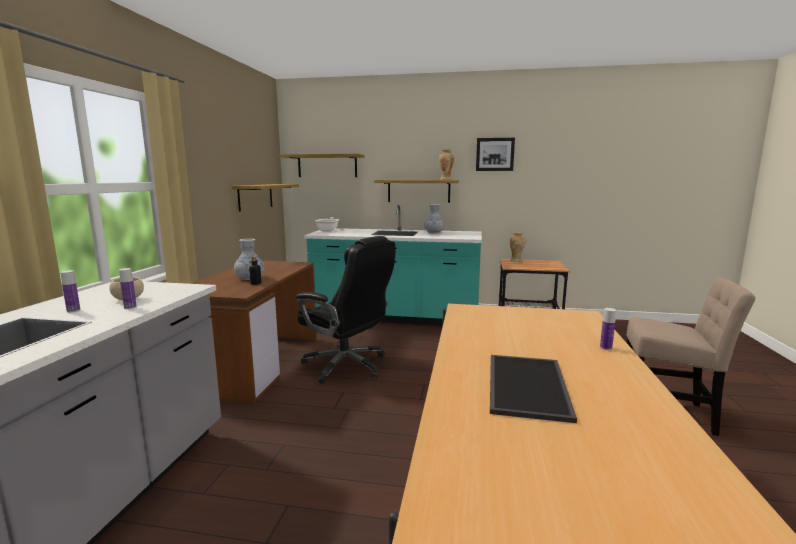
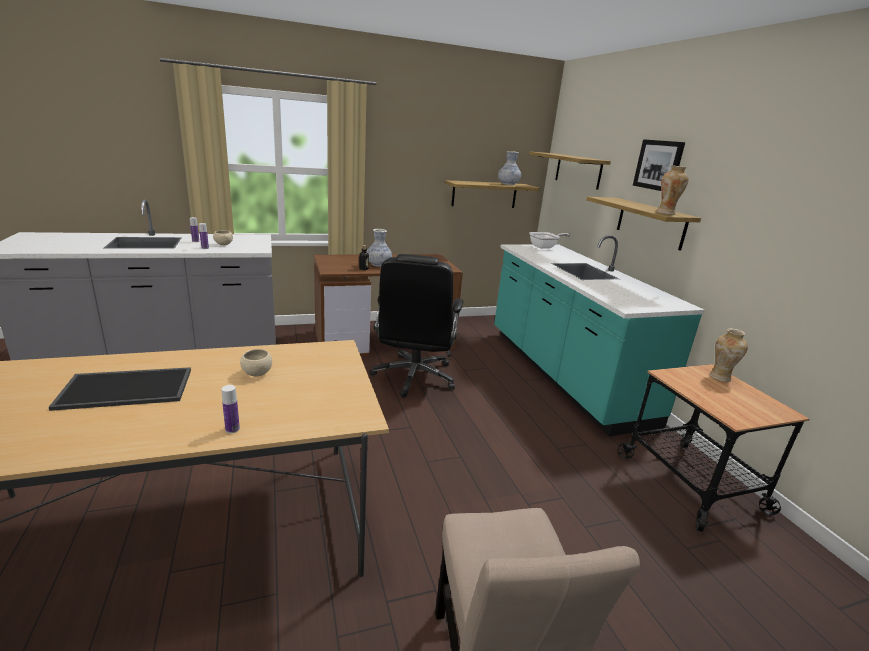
camera: 60 degrees right, 10 degrees up
(434, 233) = (626, 286): vase -> vase (508, 184)
(495, 154) = (766, 184): picture -> picture (658, 165)
(505, 335) = (257, 373): none -> beige bowl

